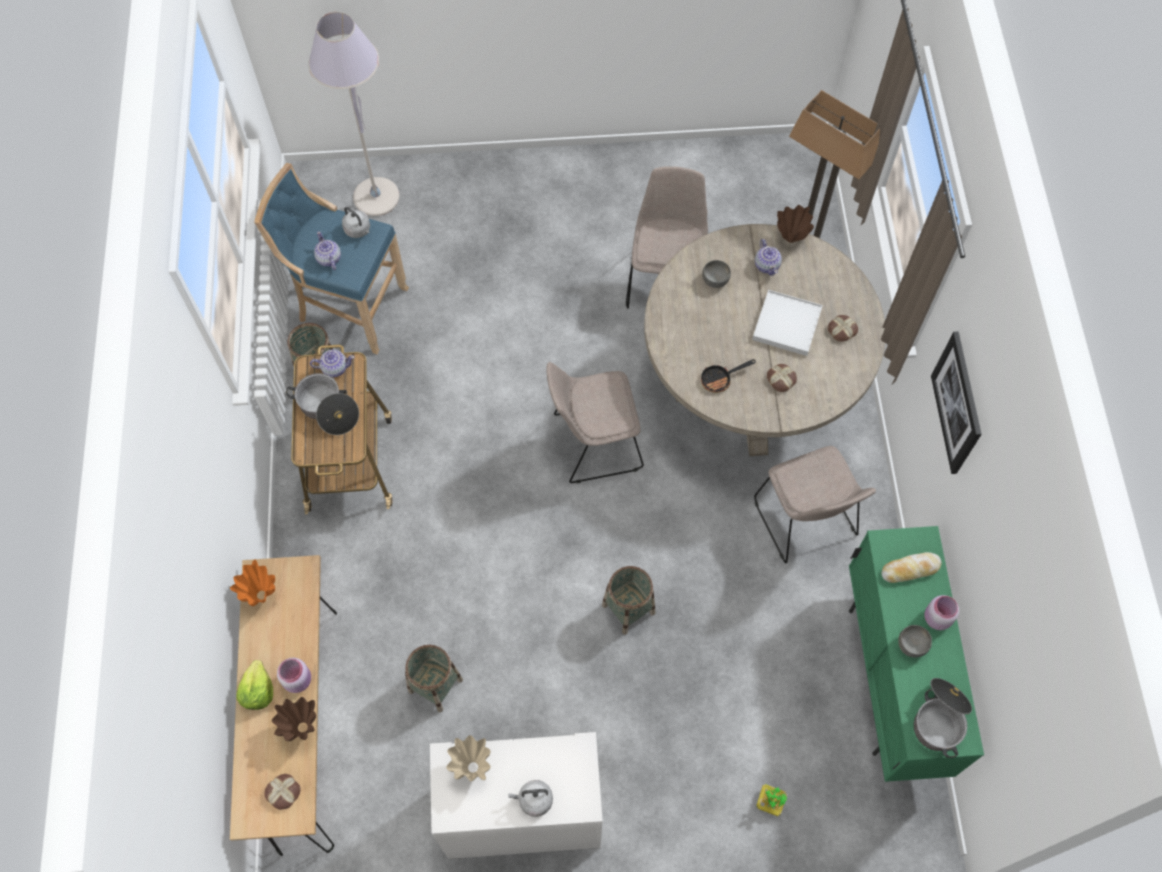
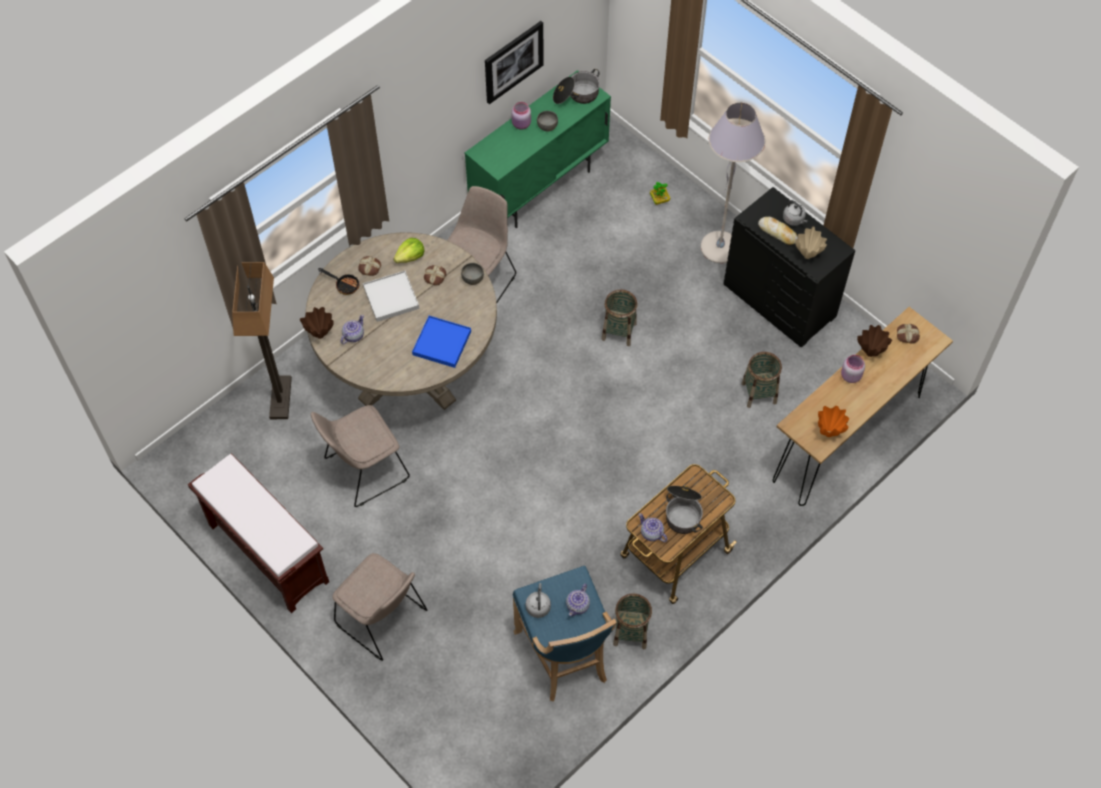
camera: 130 degrees left, 5 degrees down
(257, 691) = (876, 390): lettuce -> lettuce (410, 257)
(376, 197) = (455, 722): grey floor lamp -> grey floor lamp (719, 248)
(522, 814) = (780, 300): white dresser -> black dresser
(593, 443) = (528, 425): beige chair -> beige chair (383, 619)
(648, 165) = (267, 553): none -> brown bench
(692, 331) = (442, 343): none -> blue tray
(715, 280) = (390, 356): grey bowl -> grey bowl (472, 278)
(720, 379) = (463, 307): frying pan -> frying pan (344, 284)
(910, 569) = (503, 149): bread -> bread (777, 233)
(958, 403) = (417, 123): picture -> picture (513, 61)

